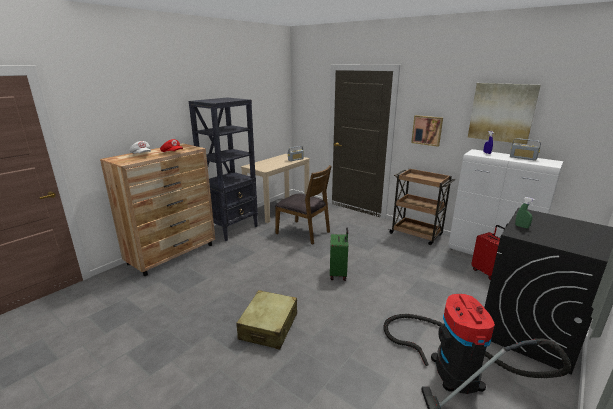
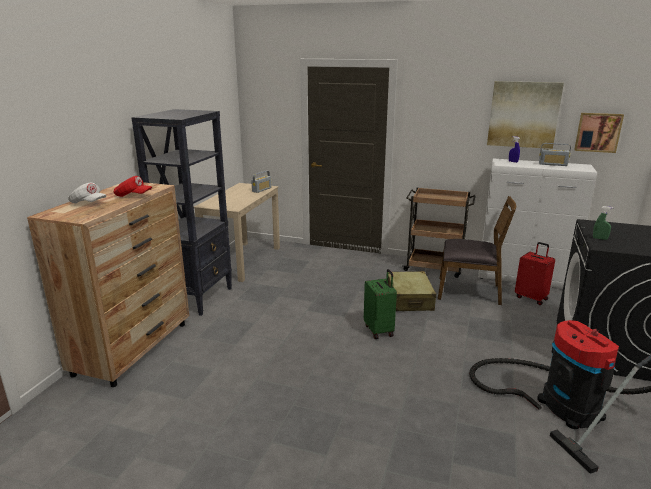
camera: 20 degrees left, 0 degrees up
(269, 326) = (341, 411): beige suitcase -> beige suitcase (409, 299)
(303, 232) = (300, 286): brown chair -> brown chair (469, 291)
(427, 130) = (436, 139): picture -> picture (598, 132)

